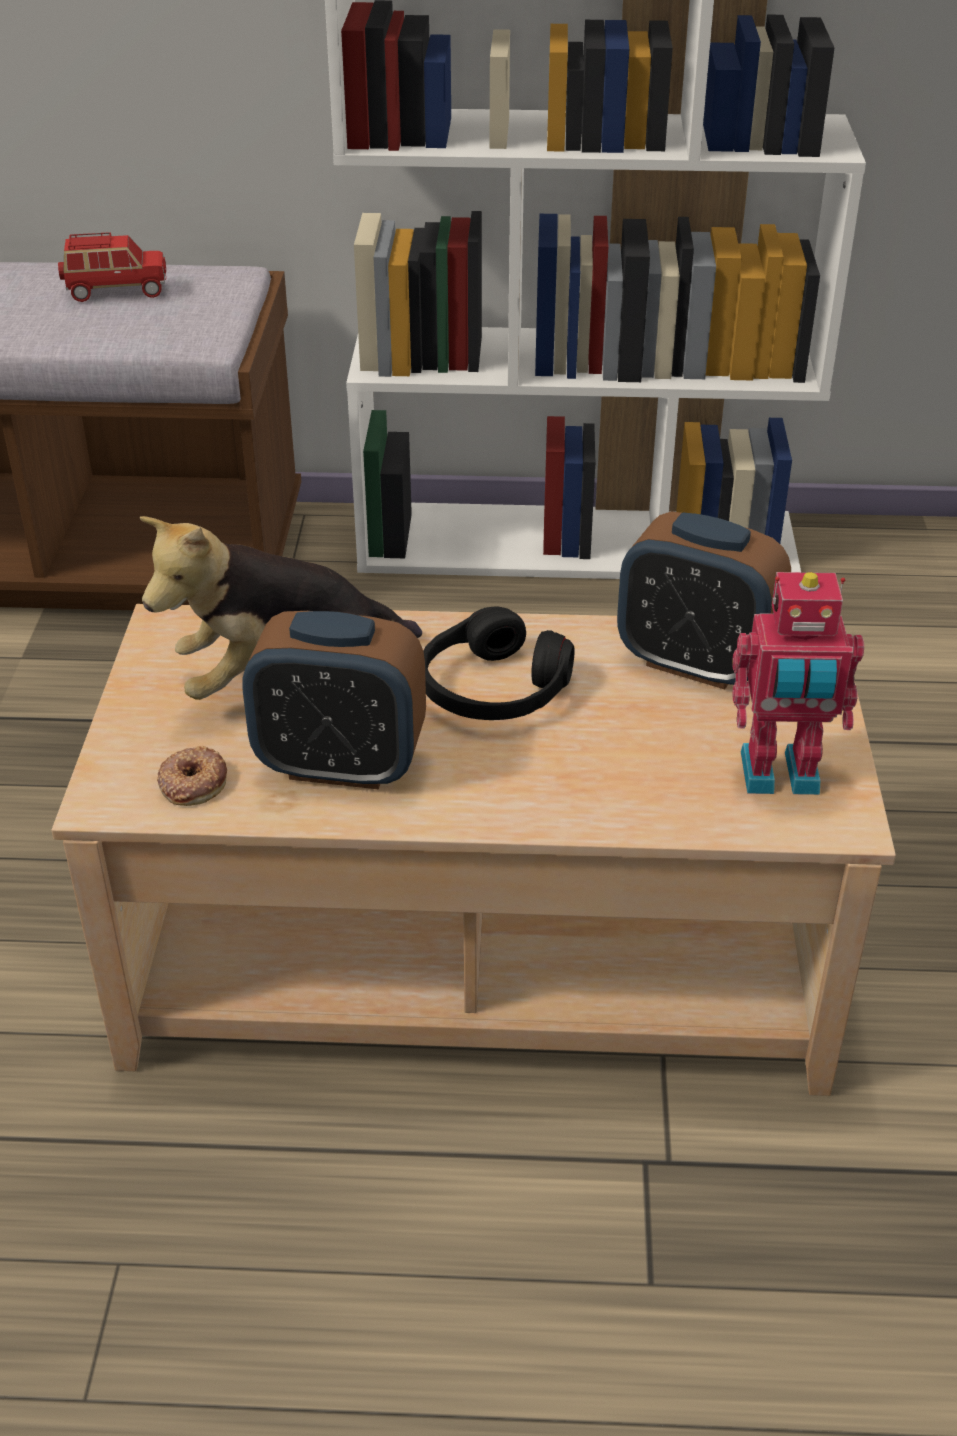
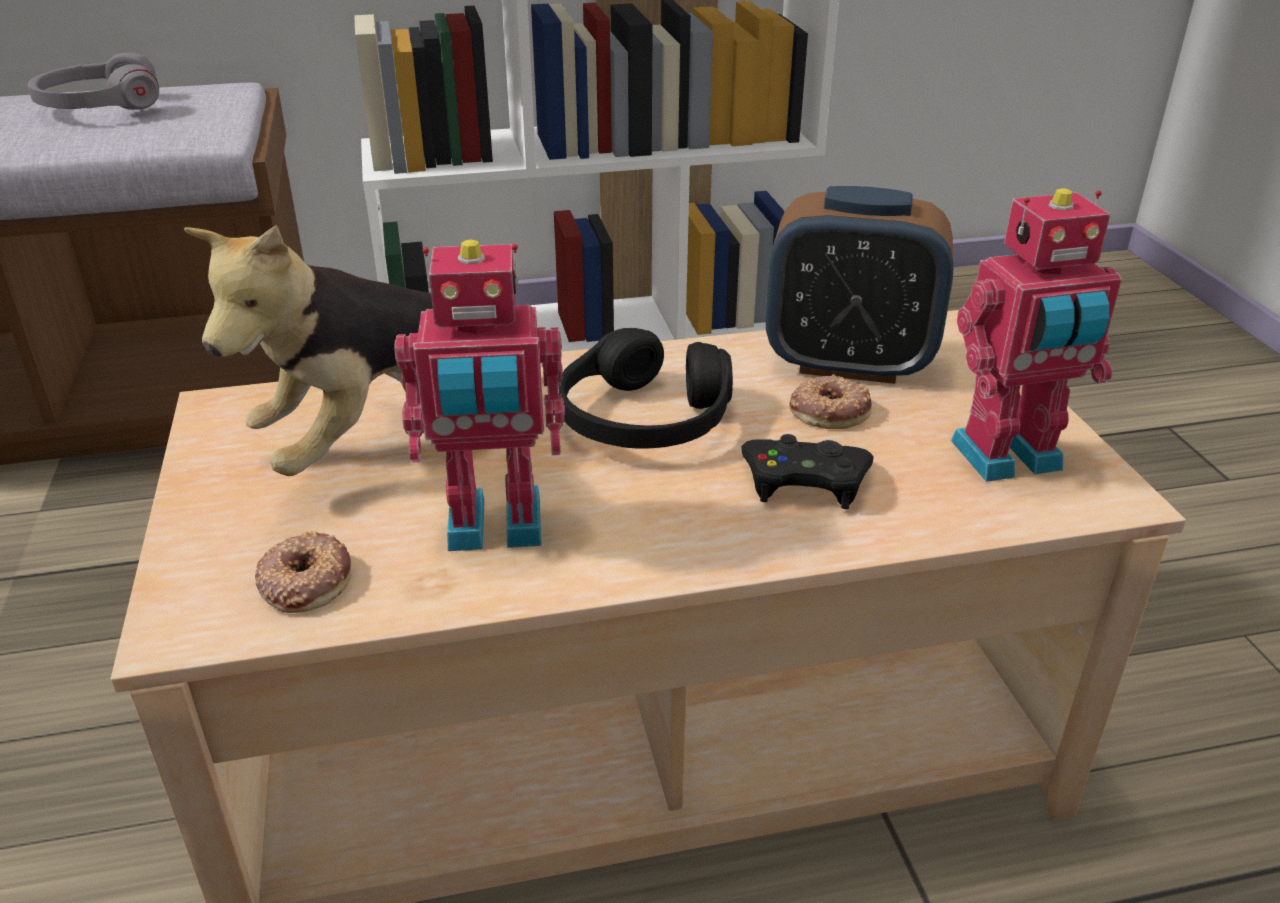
camera: 15 degrees left, 5 degrees down
(116, 291) = (100, 106): red toy car -> grey headphones
(340, 765) = (495, 528): alarm clock -> toy robot
(597, 767) = (805, 481): none -> black game controller
(652, 706) = (829, 410): none -> donut

